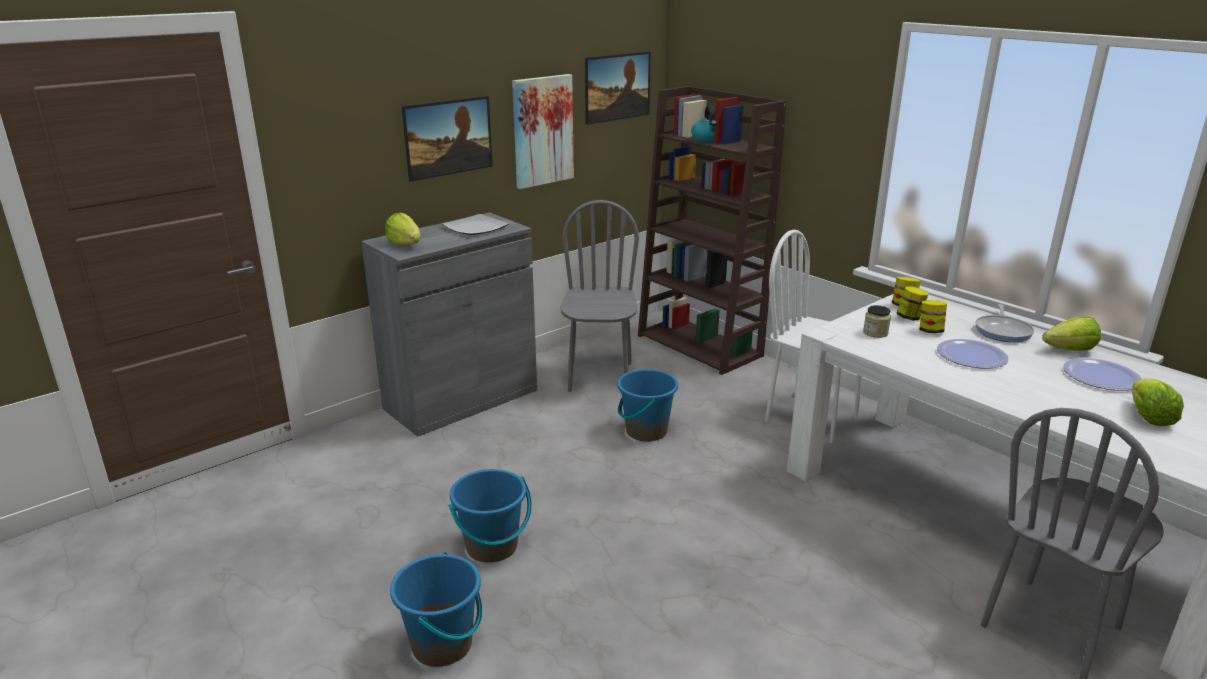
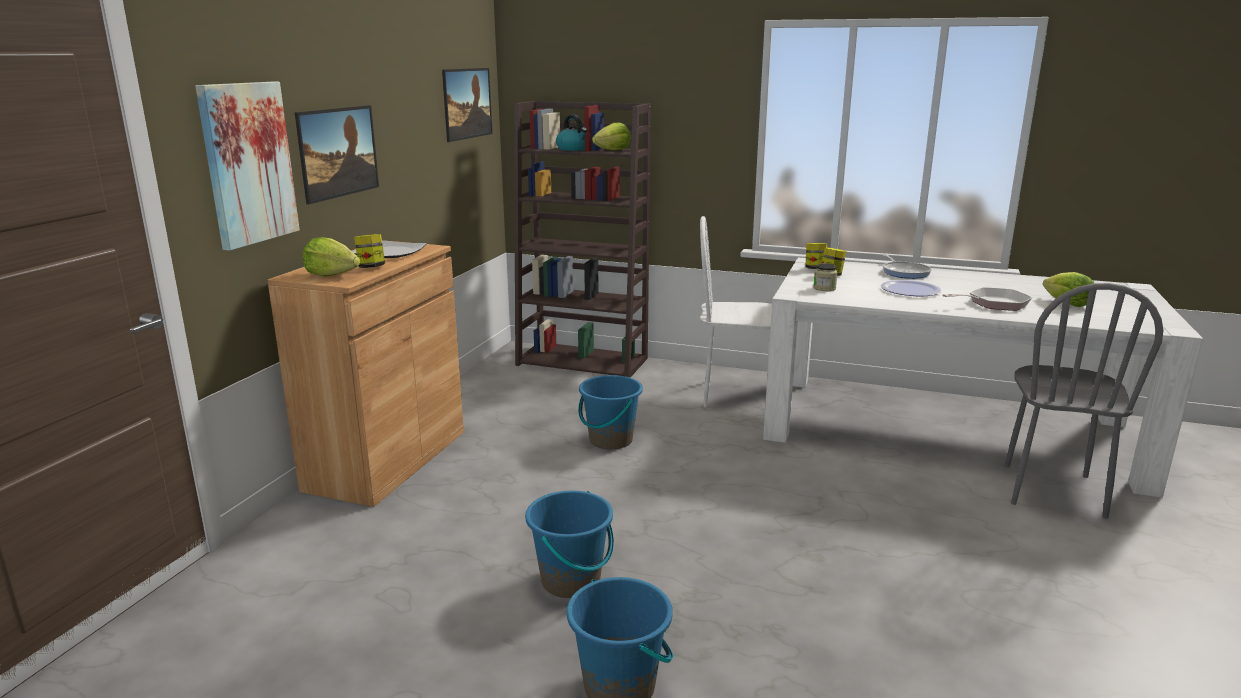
camera: 30 degrees left, 5 degrees down
(461, 399) = (387, 460): grey cabinet -> brown cabinet
(542, 131) = (415, 148): picture -> picture (248, 163)
(599, 377) = (515, 406): grey chair -> none
(930, 331) = (859, 281): jar -> jar (371, 267)
(1047, 396) = (994, 304): none -> frying pan
(1070, 350) = (962, 276): lettuce -> lettuce (612, 150)
(1101, 376) = (1004, 287): plate -> none

